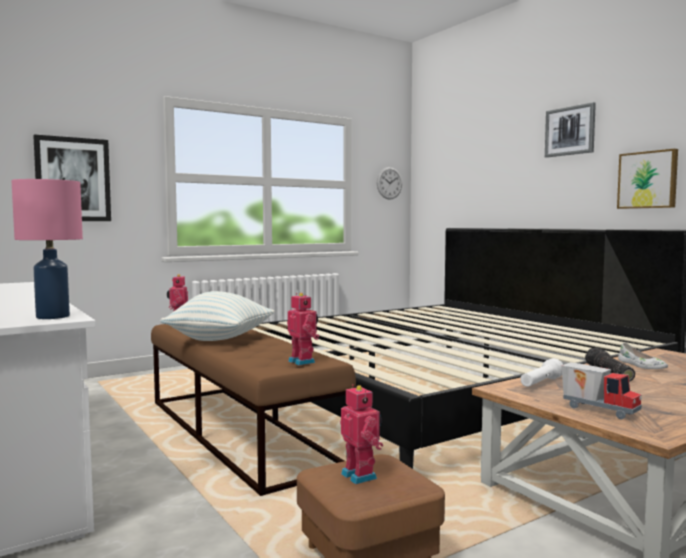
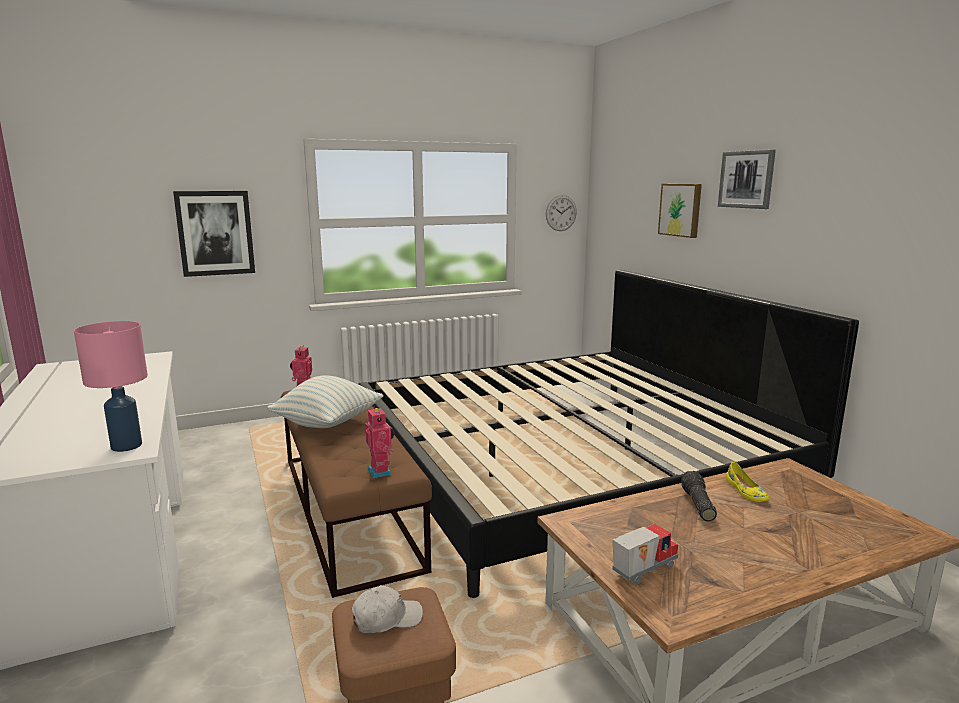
camera: 10 degrees right, 10 degrees up
(361, 475) = (386, 619): toy robot -> white cap
(540, 383) = (612, 516): white flashlight -> none
(599, 410) = (642, 569): toy truck -> toy truck turned 90 degrees counterclockwise
(641, 365) = (745, 491): white shoe -> yellow shoe
(648, 180) = (822, 252): picture -> picture (681, 210)

